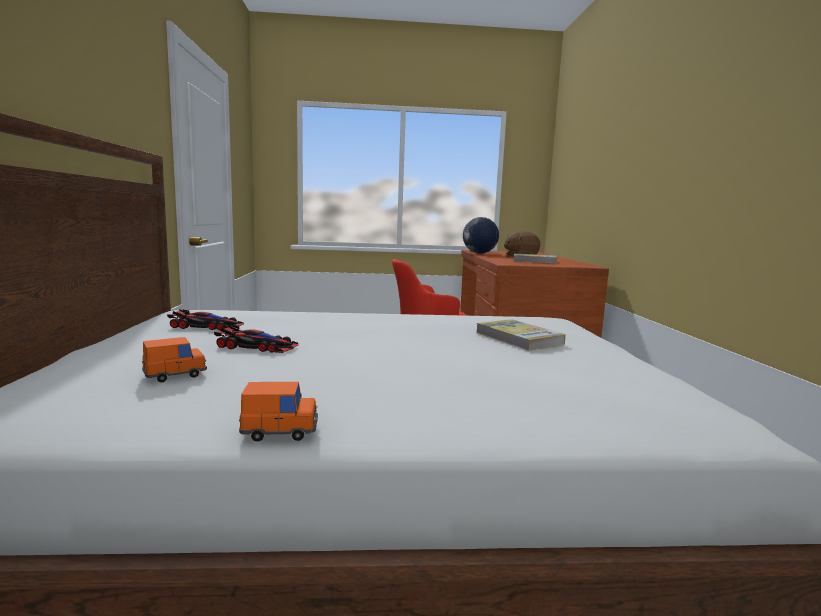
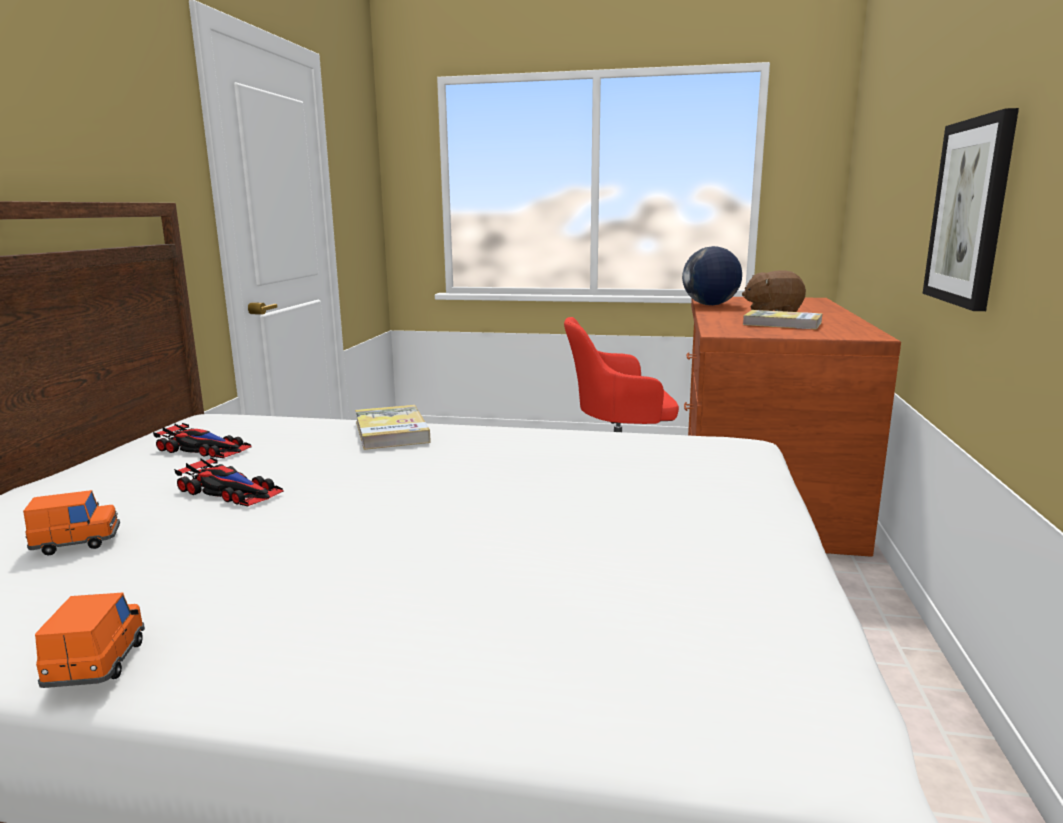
camera: 15 degrees right, 5 degrees up
(280, 431) = (97, 663): orange toy car -> orange toy car turned 105 degrees counterclockwise
(518, 338) = (632, 488): book -> book (391, 432)
(655, 192) = (970, 212): none -> picture

